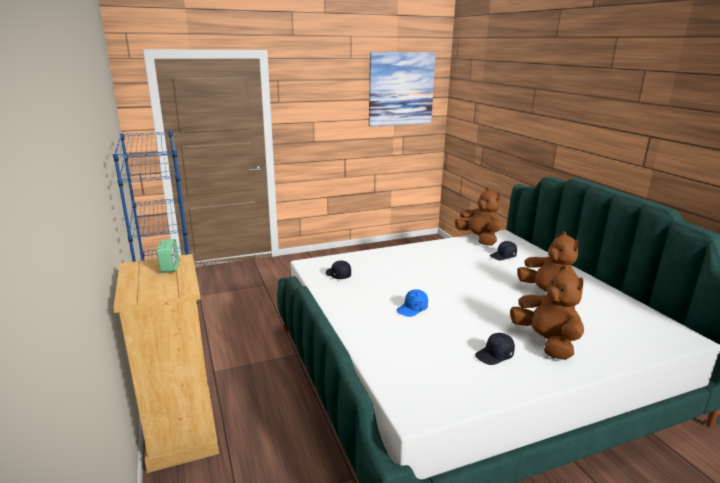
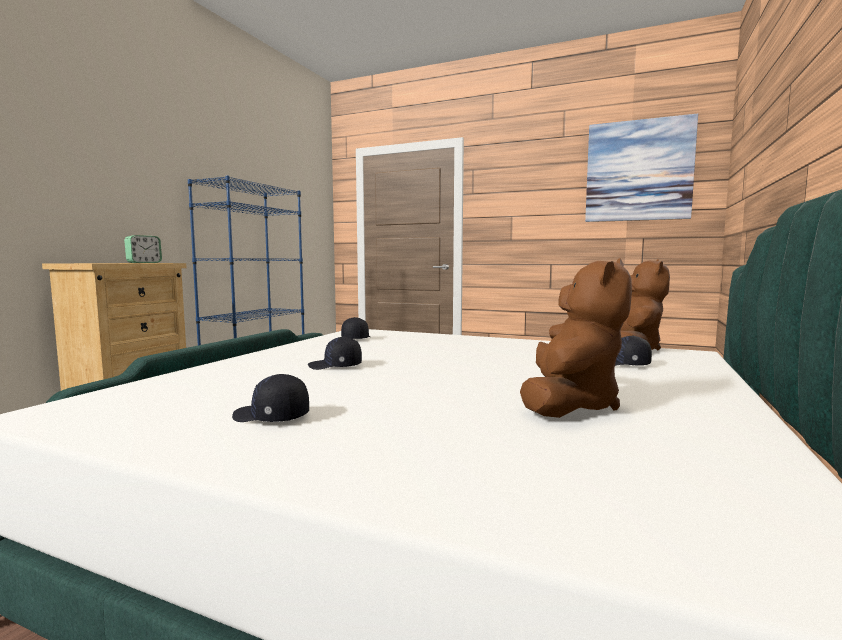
camera: 45 degrees right, 15 degrees down
(412, 309) = (335, 366): blue cap -> black cap
(546, 342) = (386, 435): brown plush toy -> none

